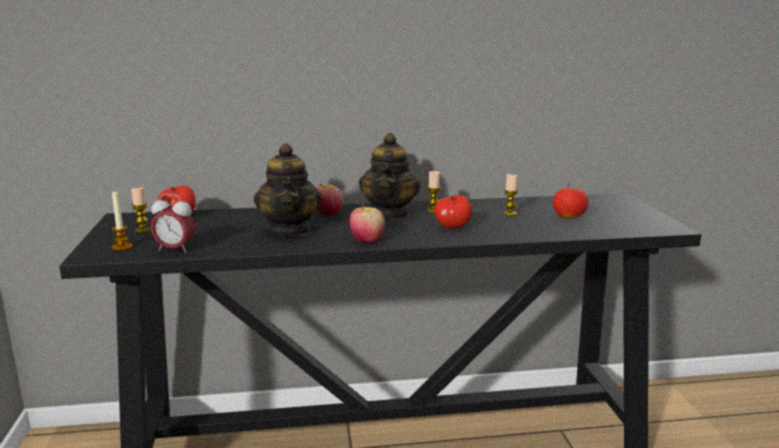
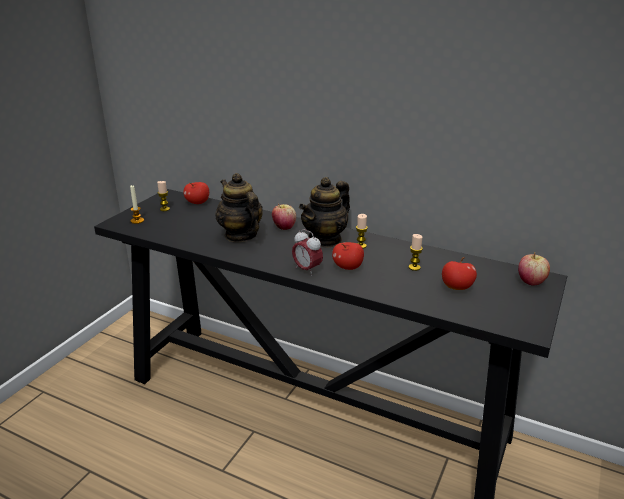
camera: 35 degrees right, 10 degrees up
(175, 250) = (158, 232): alarm clock -> alarm clock (307, 270)
(290, 230) = (240, 235): teapot -> teapot turned 120 degrees clockwise
(367, 240) = (271, 261): apple -> apple (531, 281)

